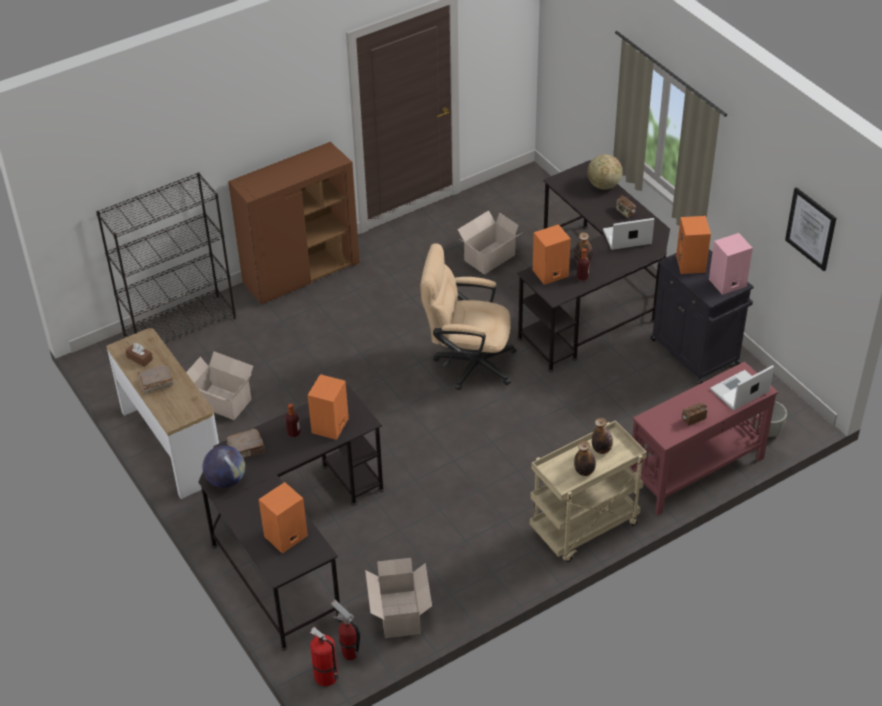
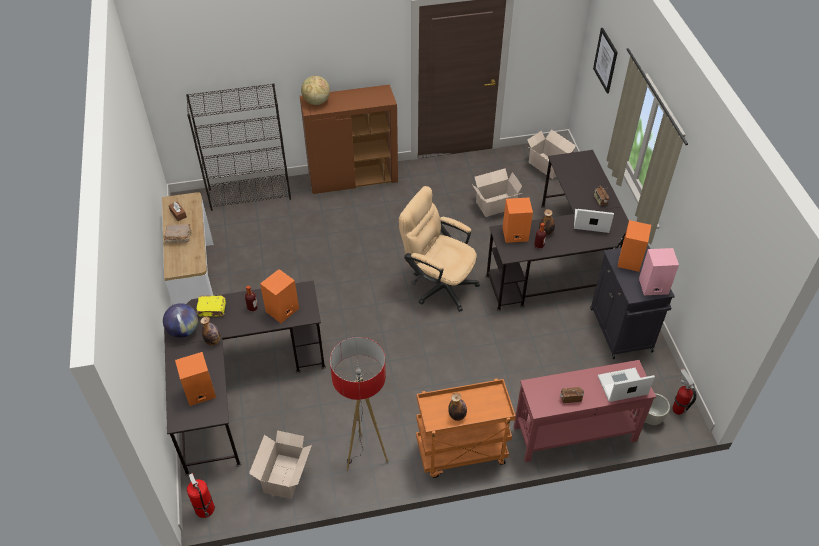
camera: 20 degrees right, 5 degrees up
(222, 401) = (248, 260): cardboard box -> cardboard box (547, 165)
(247, 449) = (212, 309): brown book -> yellow book
(349, 654) = (231, 496): fire extinguisher -> fire extinguisher (677, 409)
(479, 565) = (364, 456): none -> floor lamp
(584, 529) = (461, 453): beige cart -> orange cart
(601, 449) = (481, 400): bottle -> bottle (213, 341)
(603, 185) = (593, 173): globe -> globe (316, 101)
(811, 228) = (730, 265): picture -> picture (605, 60)

